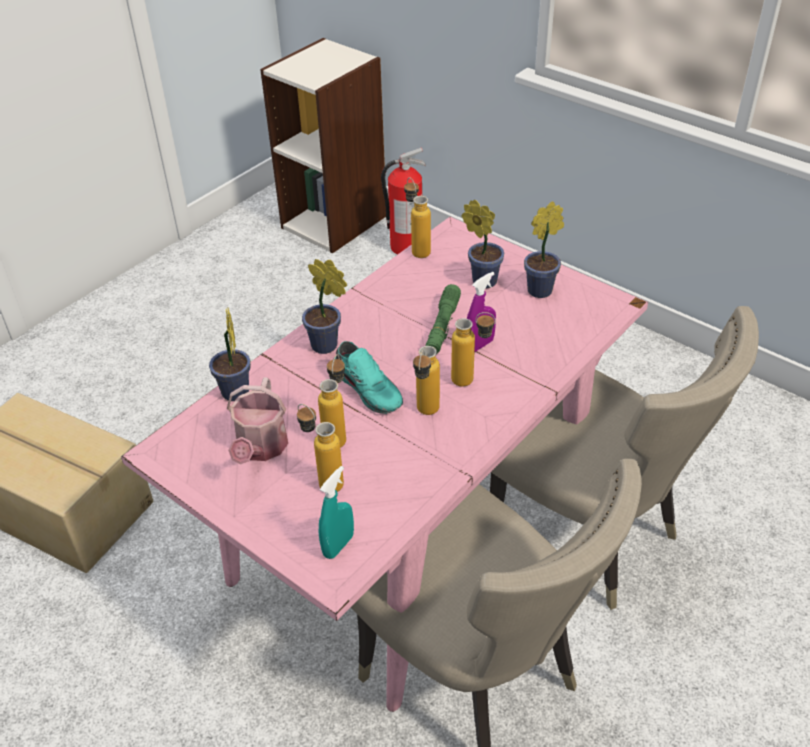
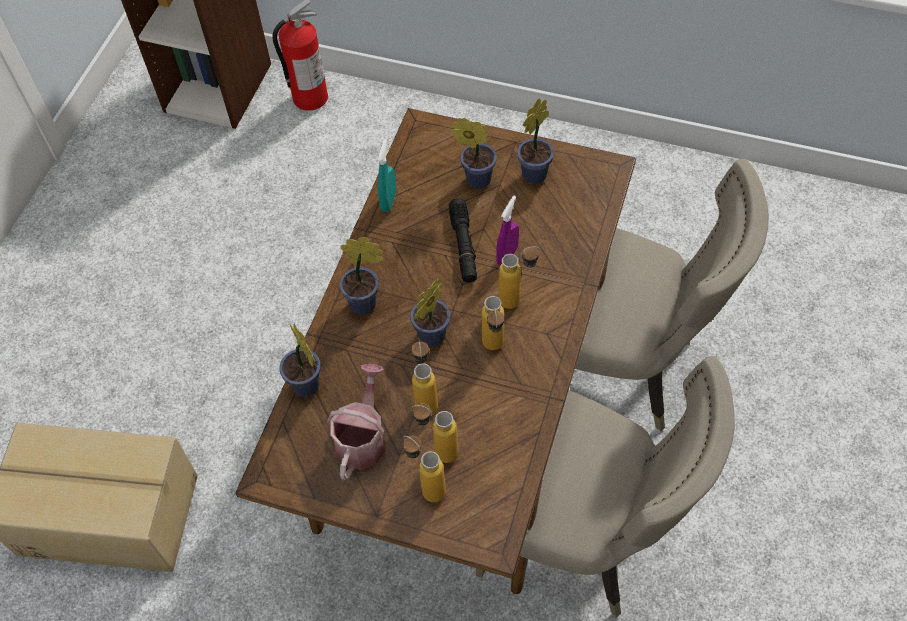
camera: 20 degrees left, 15 degrees up
(260, 448) = (363, 438): watering can -> watering can turned 150 degrees counterclockwise
(338, 545) = (483, 510): turquoise spray bottle -> turquoise spray bottle (388, 201)
(369, 388) = (429, 338): turquoise shoe -> potted plant
(409, 539) = (460, 426): pink dining table -> brown dining table
(417, 249) = (395, 160): bottle -> bottle (426, 486)
(442, 326) = (463, 246): green flashlight -> black flashlight

